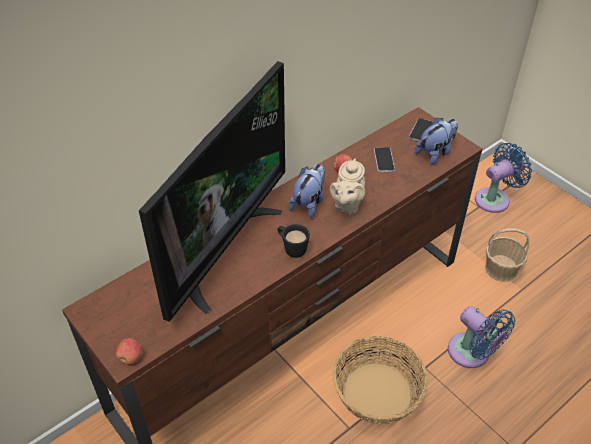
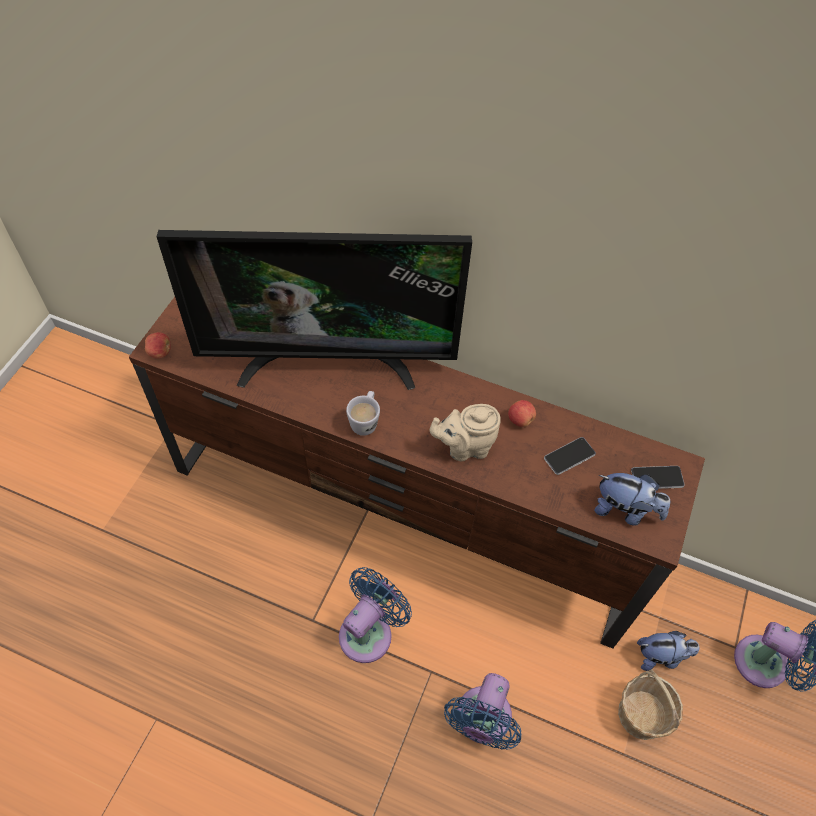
camera: 60 degrees right, 10 degrees up
(292, 248) = (365, 421): black mug -> white mug
(309, 203) = (444, 408): plush toy -> plush toy (660, 656)
(377, 393) = (369, 631): basket -> blue fan

